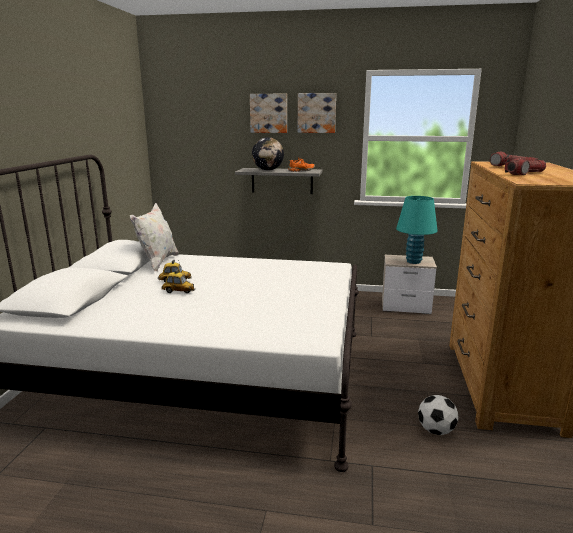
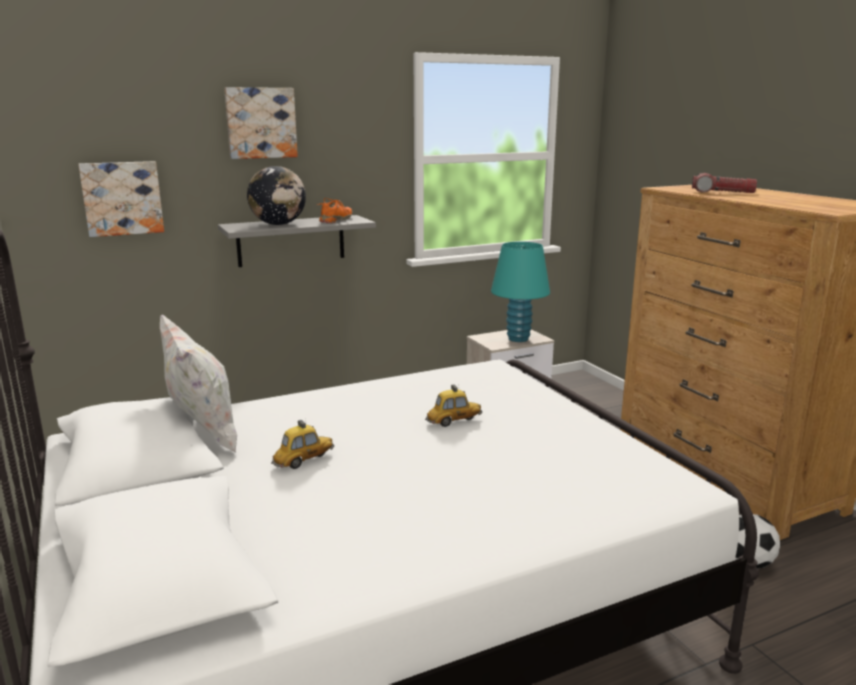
camera: 35 degrees left, 0 degrees up
(178, 292) = (350, 479): toy car -> toy car (454, 421)
(316, 113) = (343, 121): picture -> picture (122, 198)
(525, 173) = (777, 201): flashlight -> none

